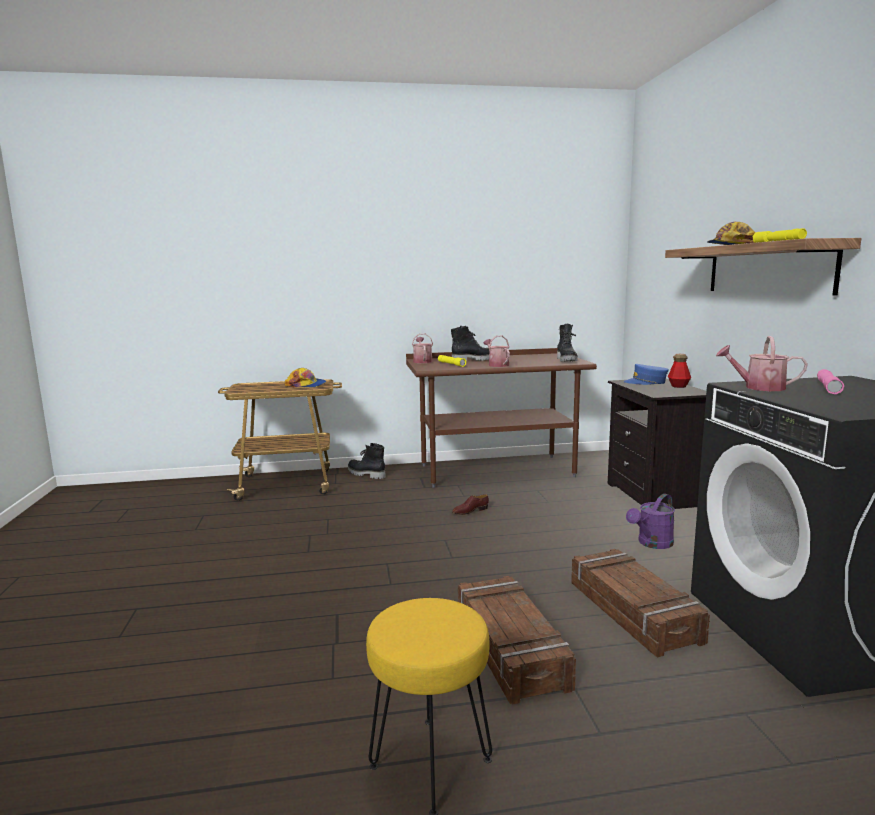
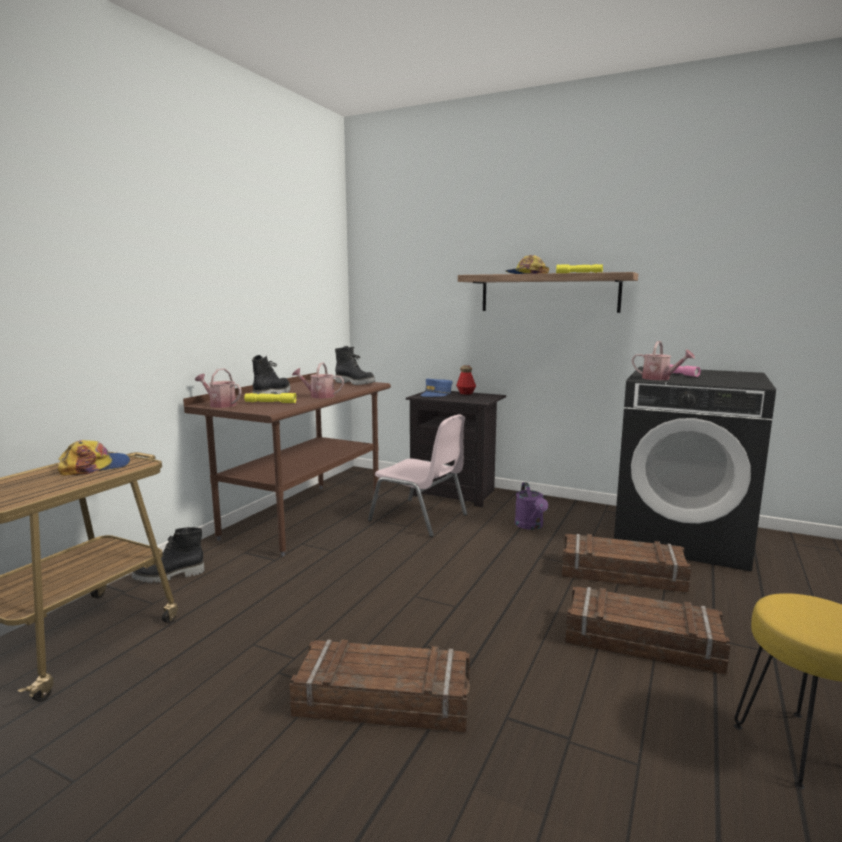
camera: 55 degrees left, 0 degrees up
(315, 570) = (384, 699): none -> crate
(470, 511) = (371, 561): brown shoe -> none
(571, 501) = (420, 518): none -> pink chair
(758, 387) = (660, 378): watering can -> watering can turned 105 degrees counterclockwise

